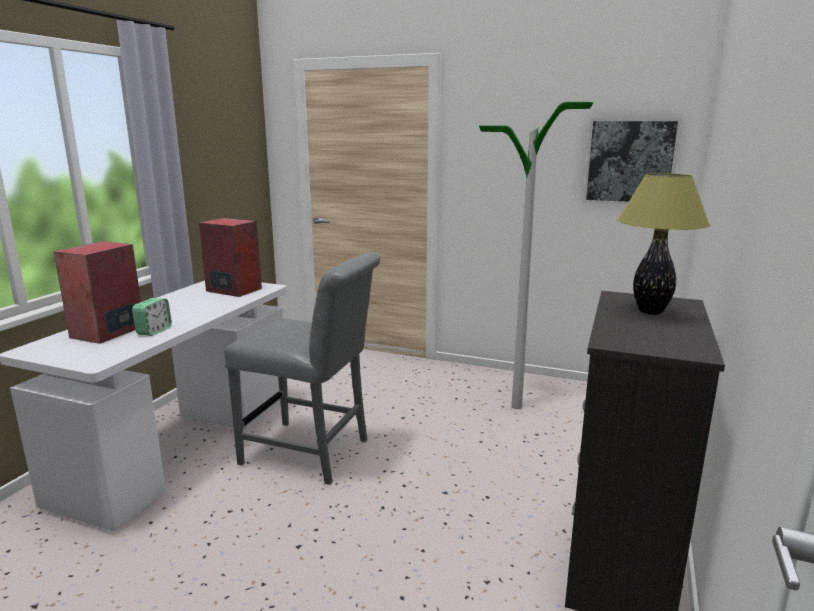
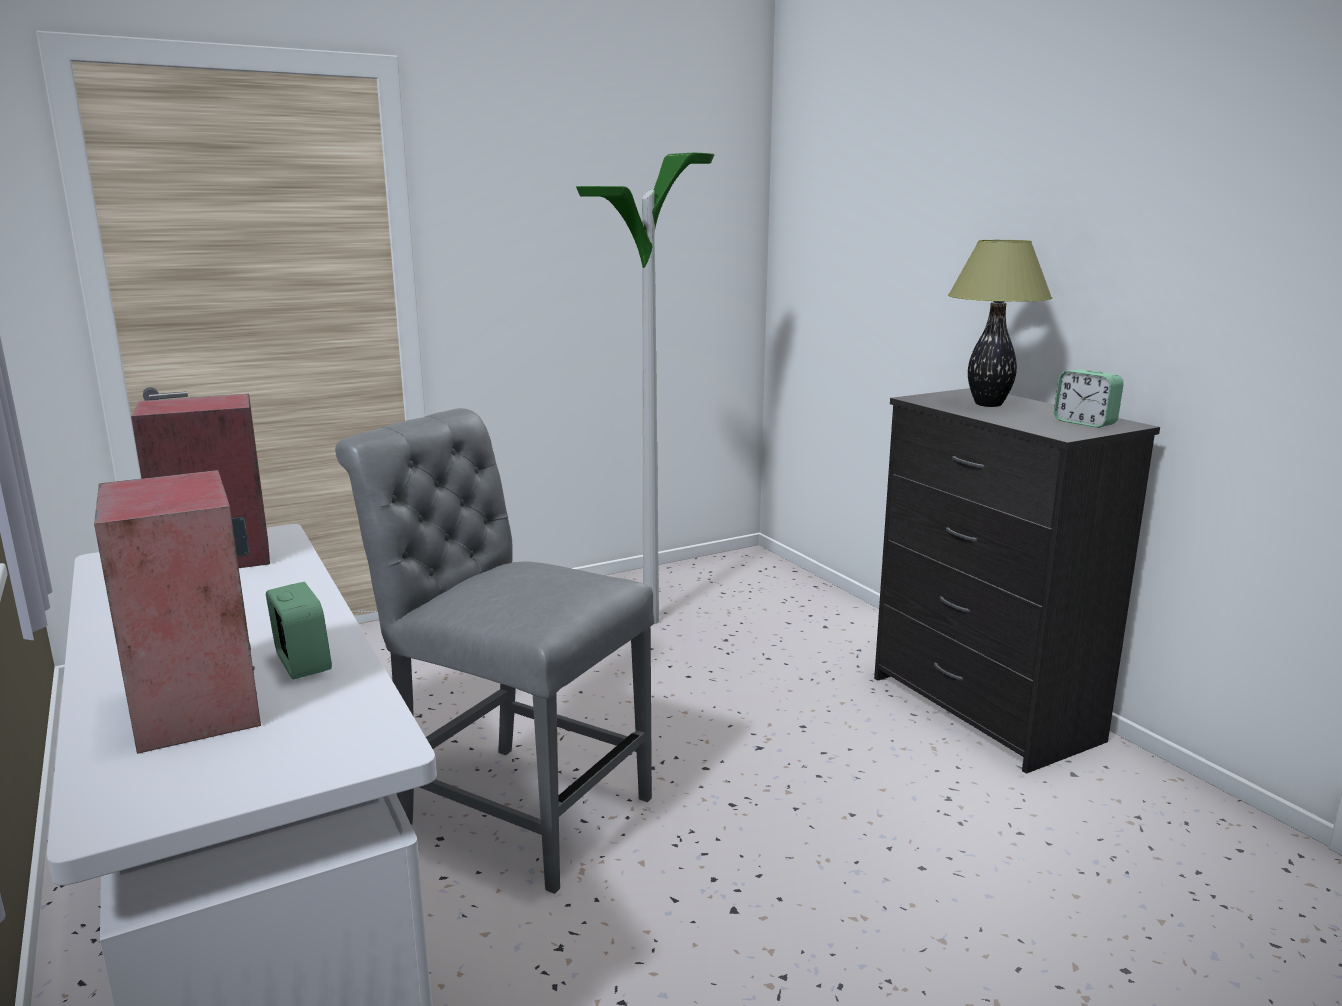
camera: 50 degrees left, 0 degrees up
(311, 453) = (516, 806): grey chair -> grey chair turned 120 degrees counterclockwise
(630, 161) = (692, 240): picture -> none
(666, 342) = (1085, 423): none -> alarm clock

